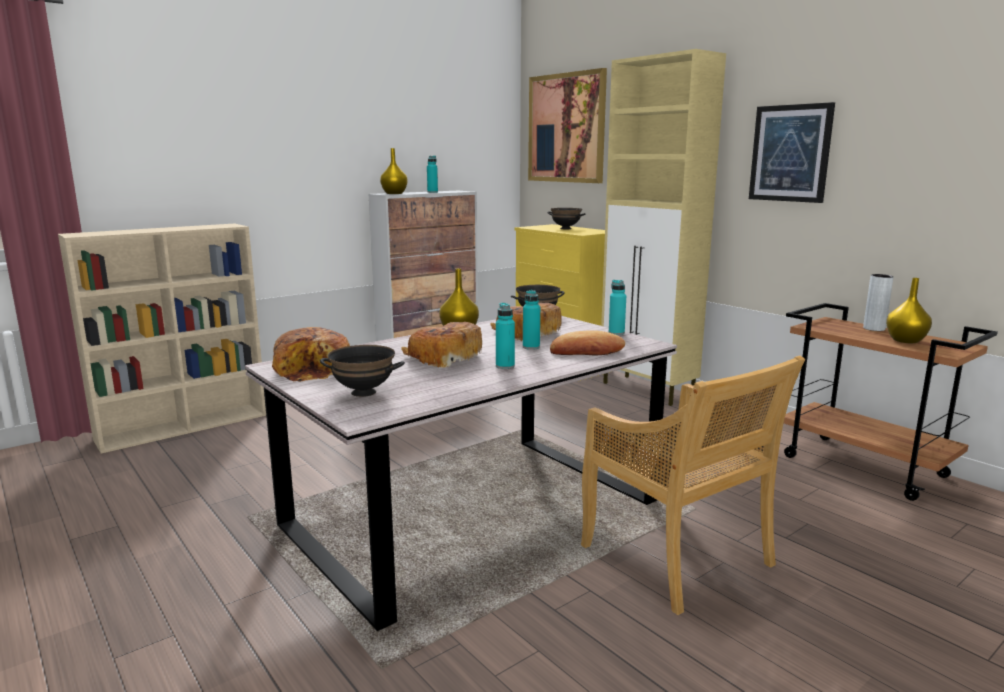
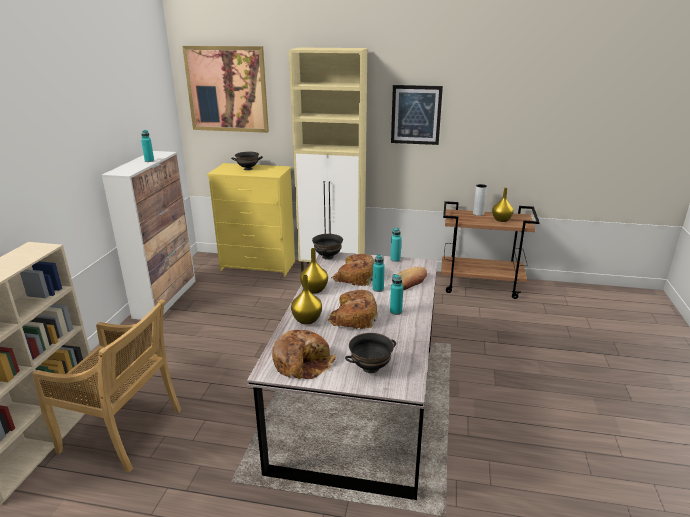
camera: 40 degrees left, 10 degrees up
(395, 193) = (128, 170): yellow vase -> yellow vase (307, 320)
(678, 558) = (477, 377): beige chair -> beige chair (123, 431)

